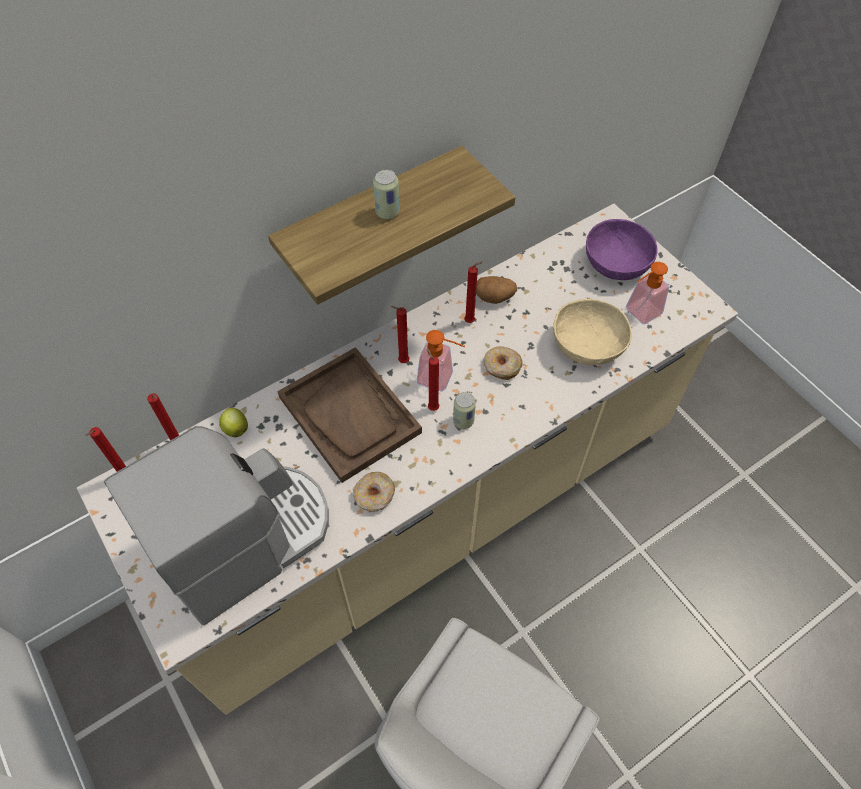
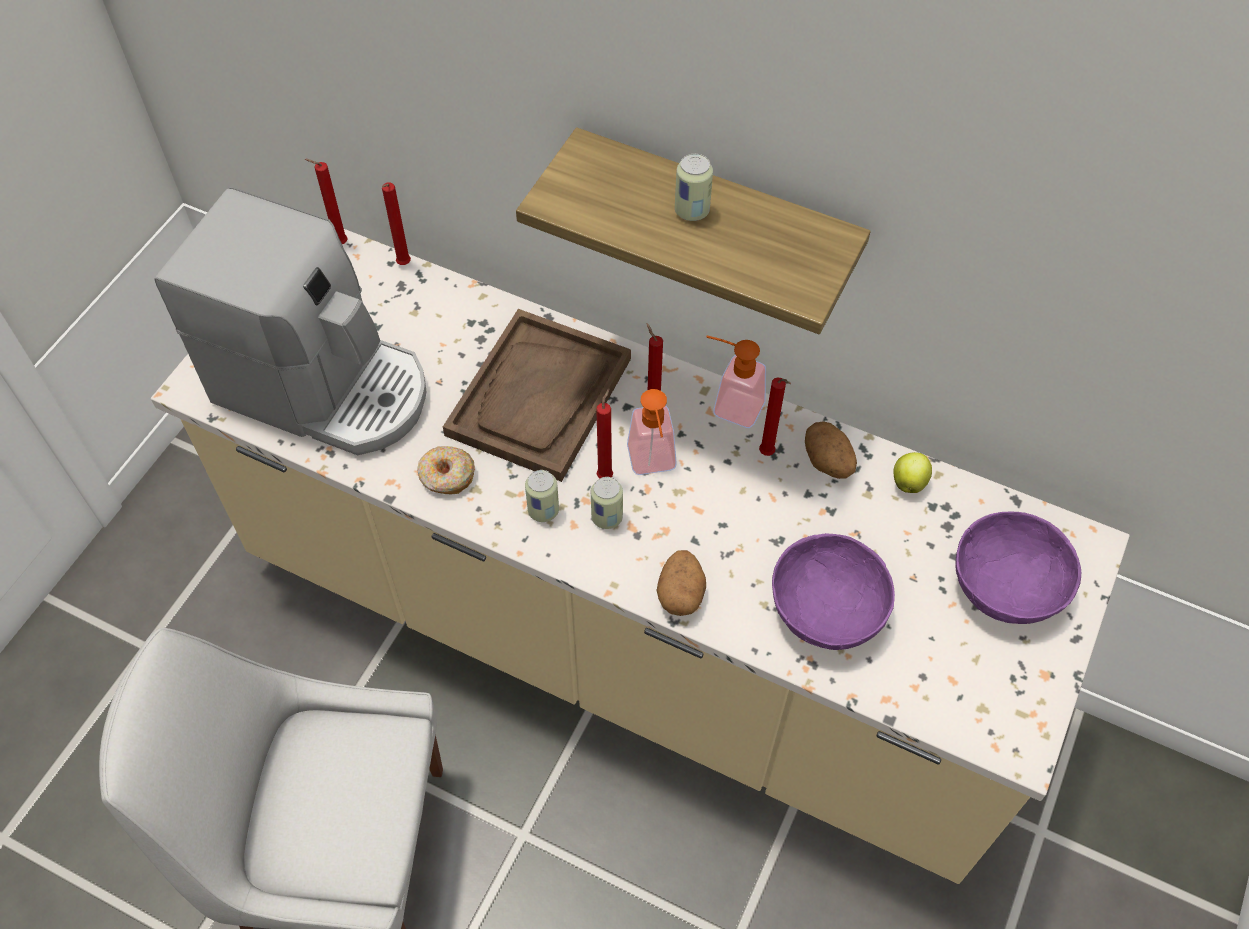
camera: 60 degrees right, 0 degrees up
(236, 429) = (453, 302): apple -> apple (909, 482)
(437, 452) = (543, 511): none -> can
(501, 367) = (719, 522): donut -> none
(537, 409) = (680, 593): none -> potato
(587, 346) = (826, 610): beige bowl -> purple bowl
(638, 314) = (935, 653): soap dispenser -> soap dispenser (730, 405)

